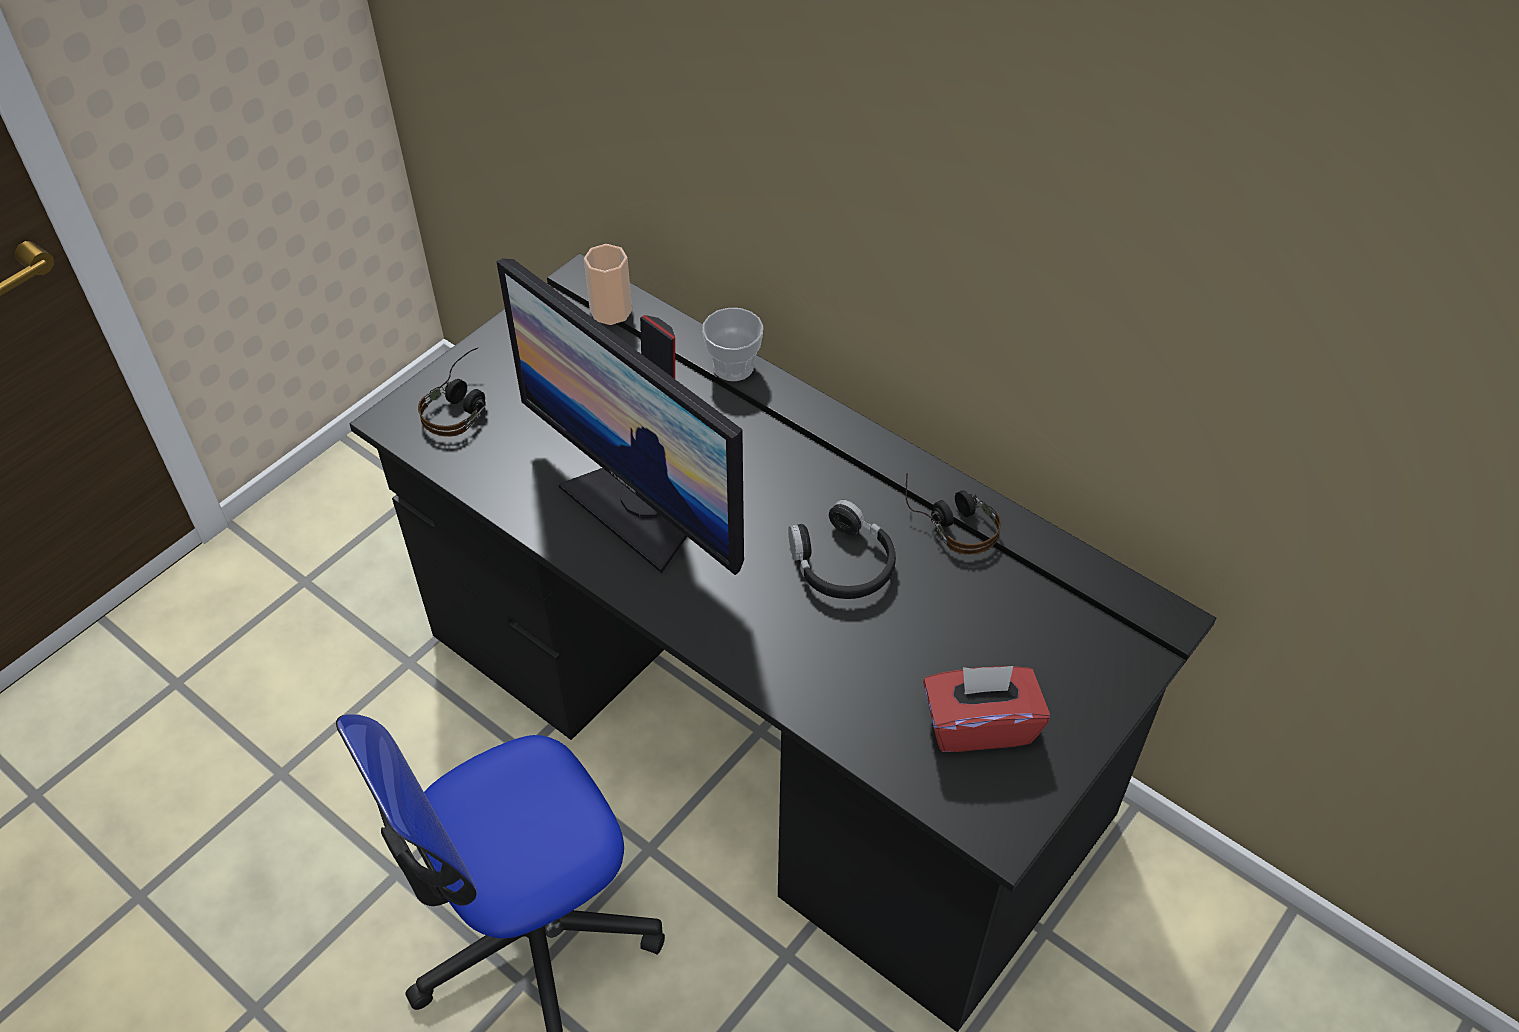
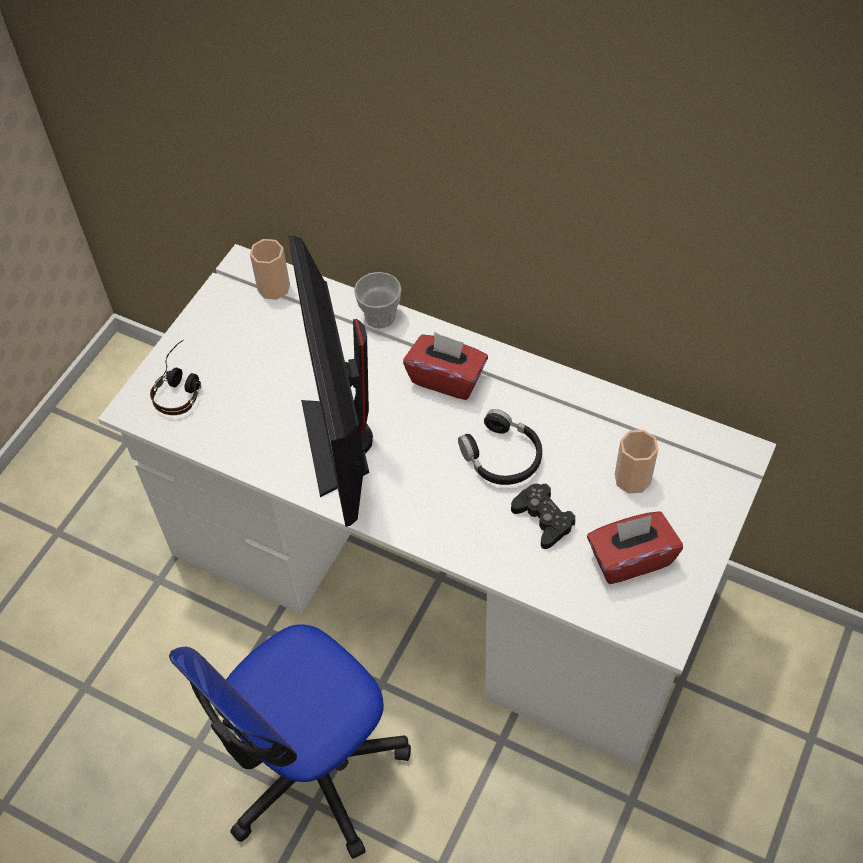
camera: 10 degrees left, 5 degrees up
(638, 507) = (340, 442): monitor -> monitor turned 45 degrees clockwise
(760, 723) = (439, 571): black desk -> white desk
(797, 455) = (446, 378): none -> red tissue box
(875, 652) = (543, 519): none -> black game controller
(950, 520) = (571, 407): headphones -> none
(1008, 624) = (632, 478): none -> cup

